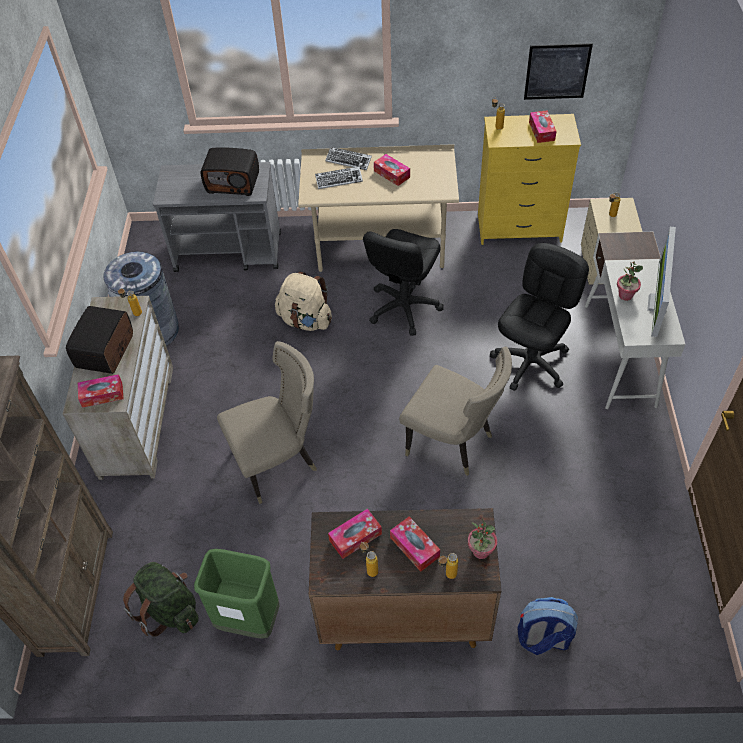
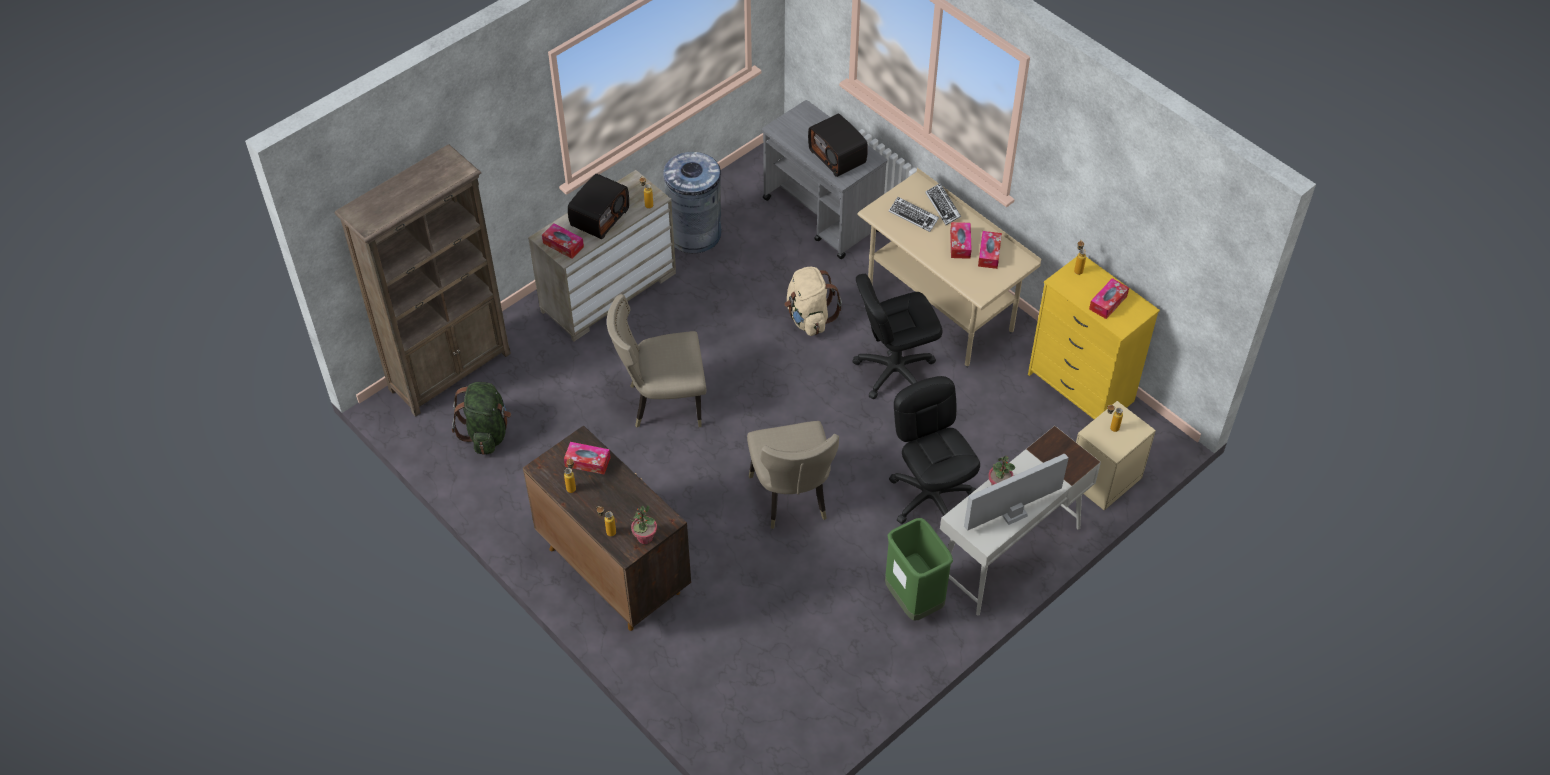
camera: 45 degrees right, 0 degrees up
(106, 351) = (599, 217): radio -> radio turned 150 degrees clockwise
(249, 620) = (522, 483): green trash can -> green trash can (913, 600)
(279, 461) = (662, 402): beige chair -> beige chair turned 150 degrees clockwise
(414, 547) = (611, 499): tissue box -> tissue box (989, 254)
(531, 362) = (930, 497): black office chair -> black office chair turned 105 degrees counterclockwise
(542, 638) = (677, 668): backpack -> none
(557, 71) = (1153, 257): picture -> none

